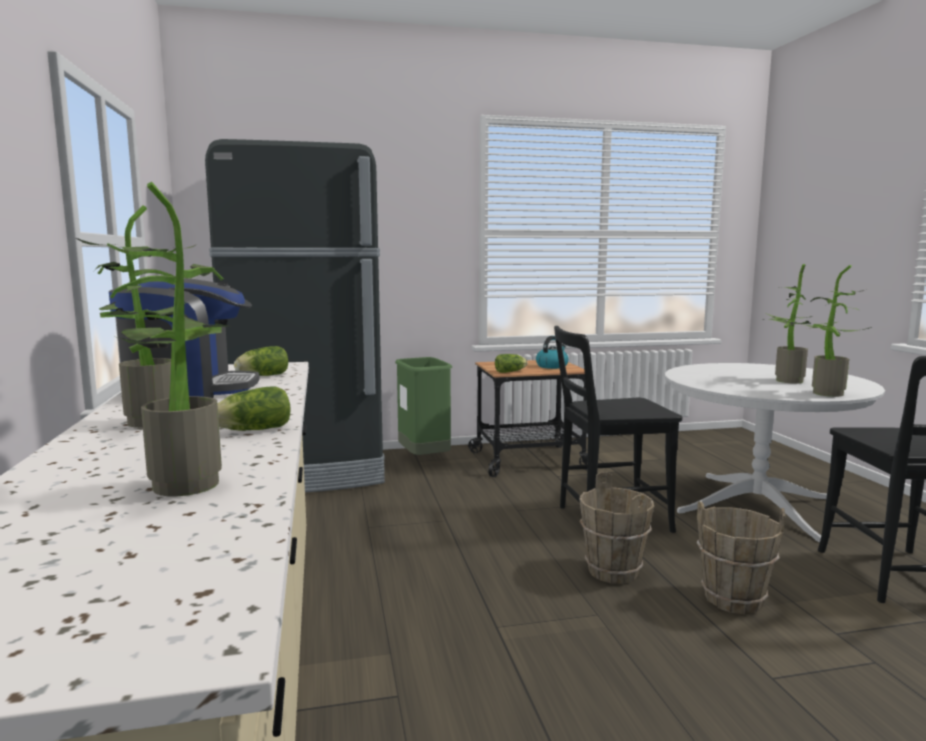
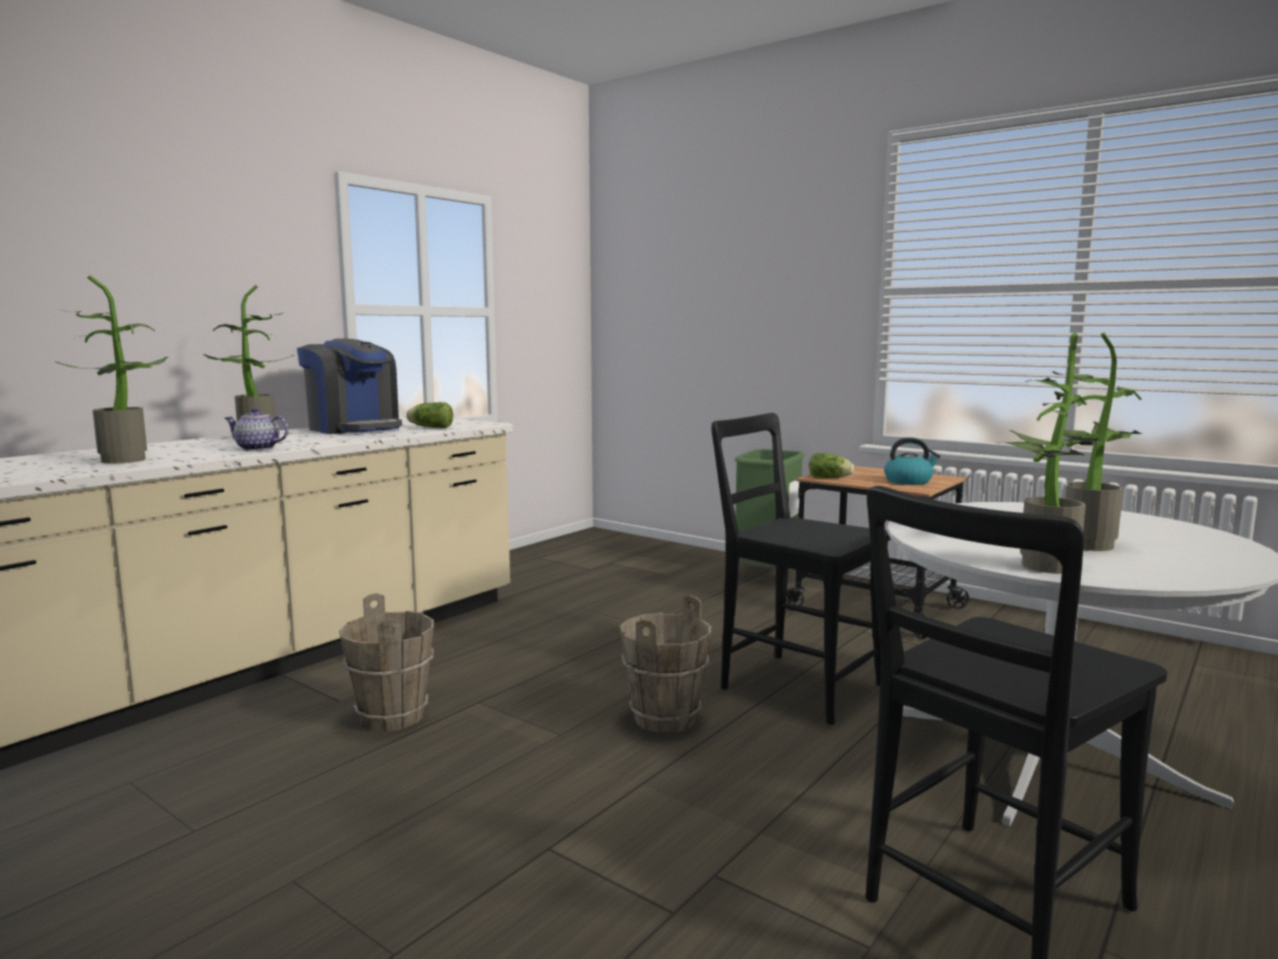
camera: 50 degrees right, 0 degrees up
(251, 430) = (256, 449): lettuce -> teapot
(310, 472) = (646, 557): black fridge -> none
(732, 599) = (704, 793): brown bucket -> brown bucket (393, 716)

